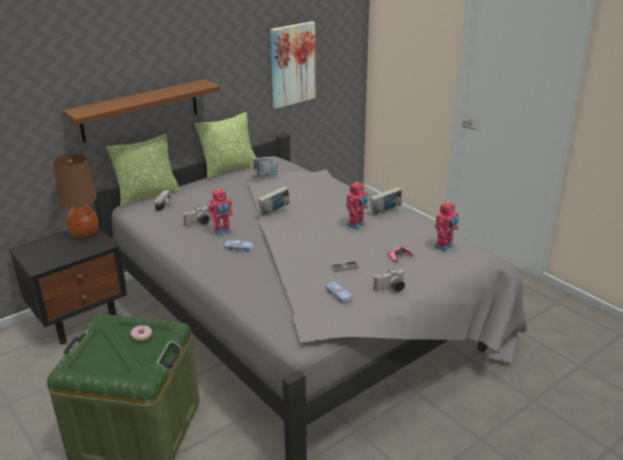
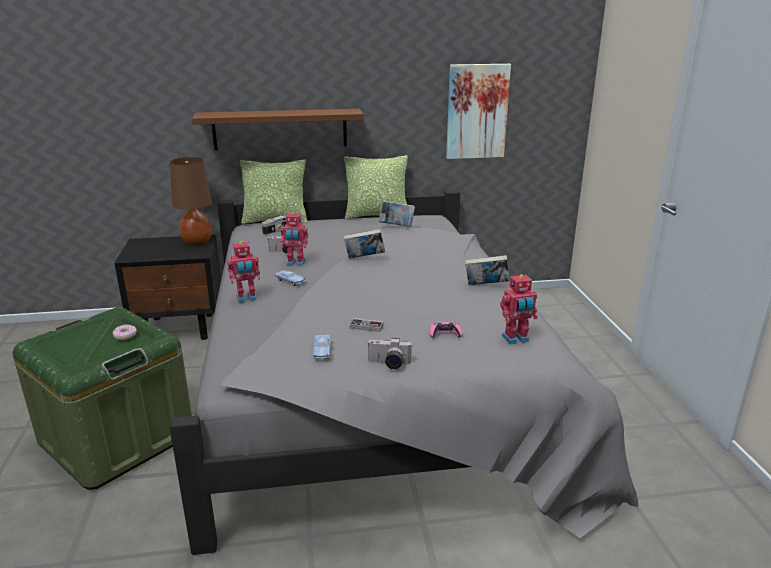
camera: 30 degrees right, 5 degrees down
(356, 225) = (435, 290): toy robot -> toy robot (246, 298)

